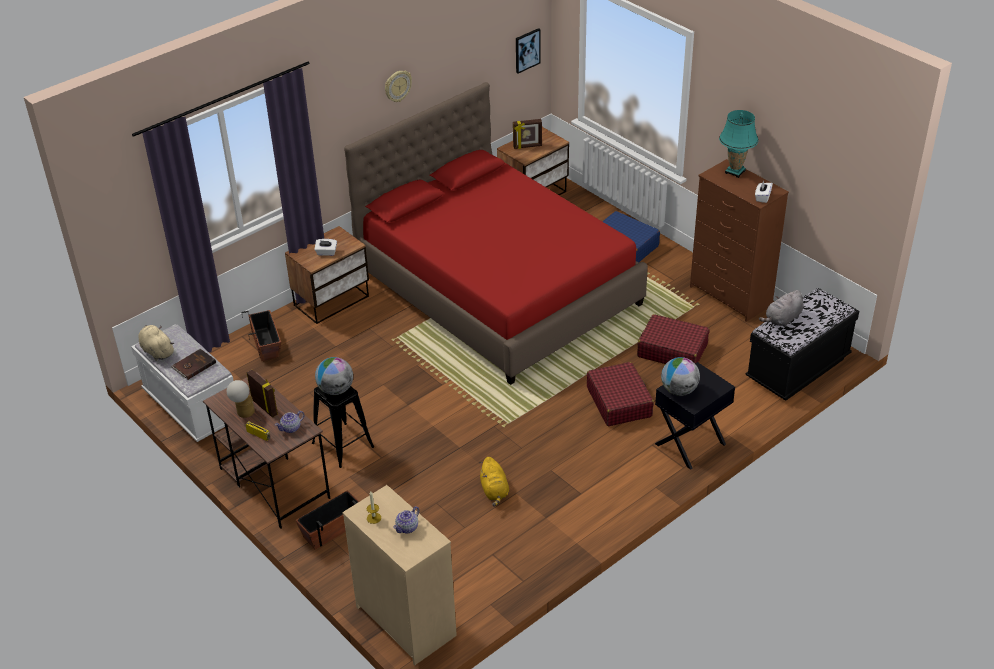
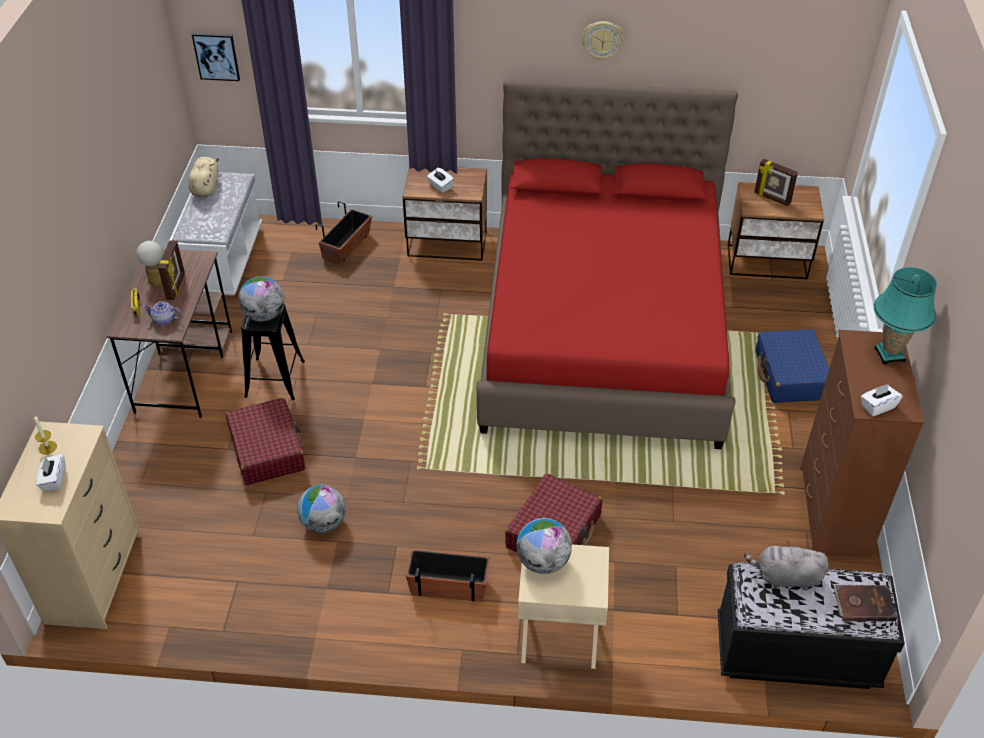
camera: 45 degrees right, 5 degrees up
(193, 365) = (209, 217): brown book -> brown book (863, 604)
(332, 529) = (164, 446): planter -> planter (448, 585)
(407, 527) = (54, 480): teapot -> white tissue box
(494, 491) = (323, 523): yellow plush toy -> globe
(527, 50) = (821, 79): picture -> picture (216, 56)
(672, 350) = (683, 521): red suitcase -> red suitcase (267, 450)
(691, 444) = (559, 636): black nightstand -> beige nightstand

